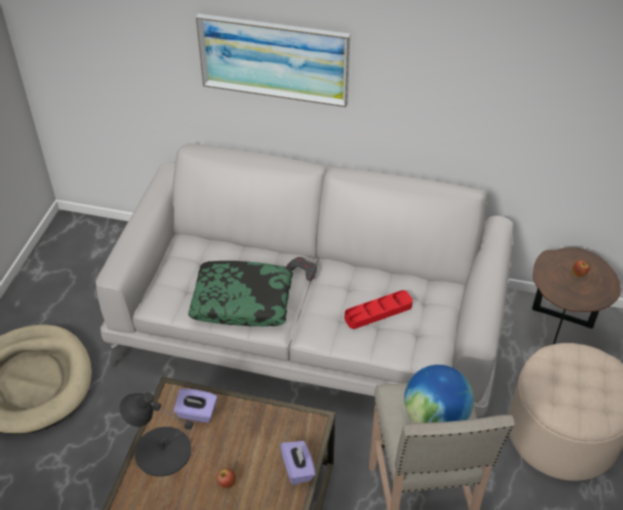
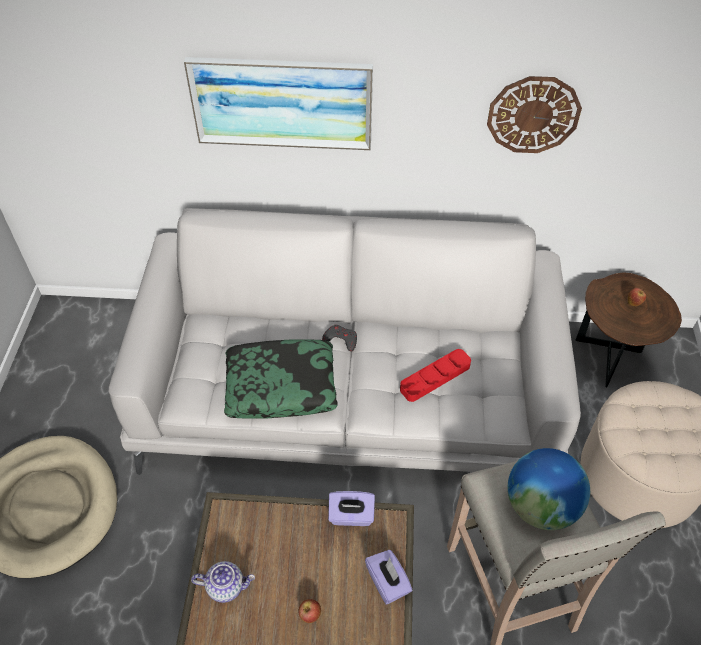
camera: 10 degrees left, 5 degrees up
(162, 450) = (226, 586): black table lamp -> teapot
(196, 413) = (257, 532): purple tissue box -> purple tissue box (351, 516)
(487, 90) = (533, 115): none -> wall clock

